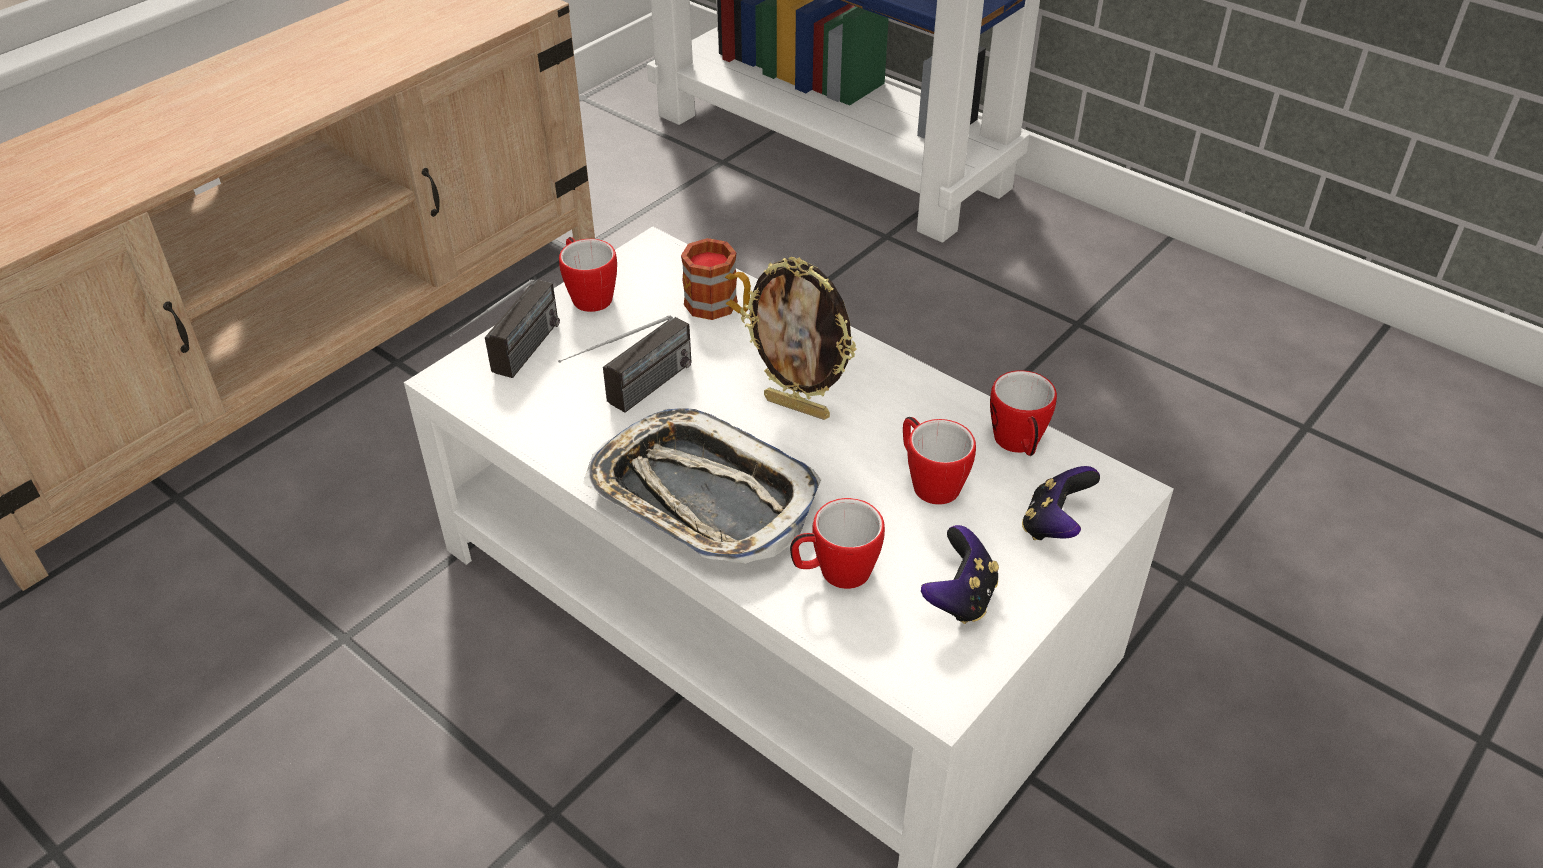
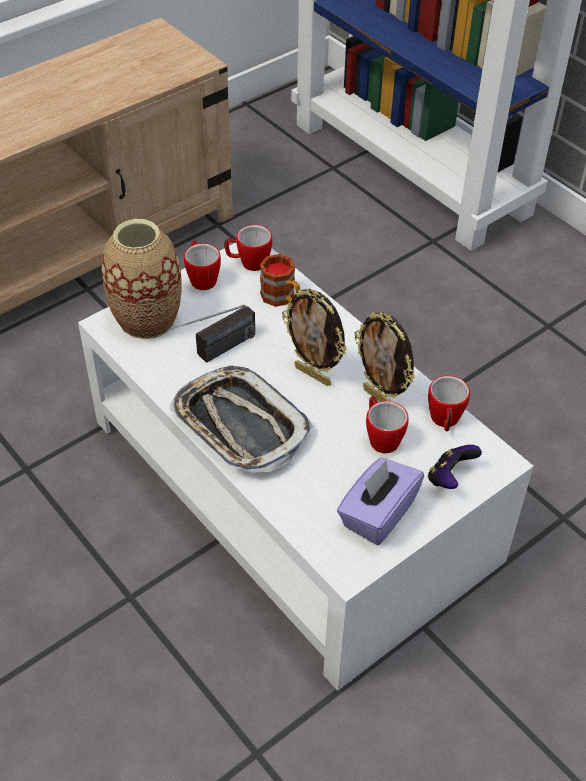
camera: 10 degrees right, 5 degrees up
(515, 363) = (147, 319): radio -> vase
(834, 573) = (307, 486): mug -> mug (248, 263)
(911, 427) = (381, 399): none -> picture frame
(960, 598) = (377, 514): game controller -> purple tissue box

